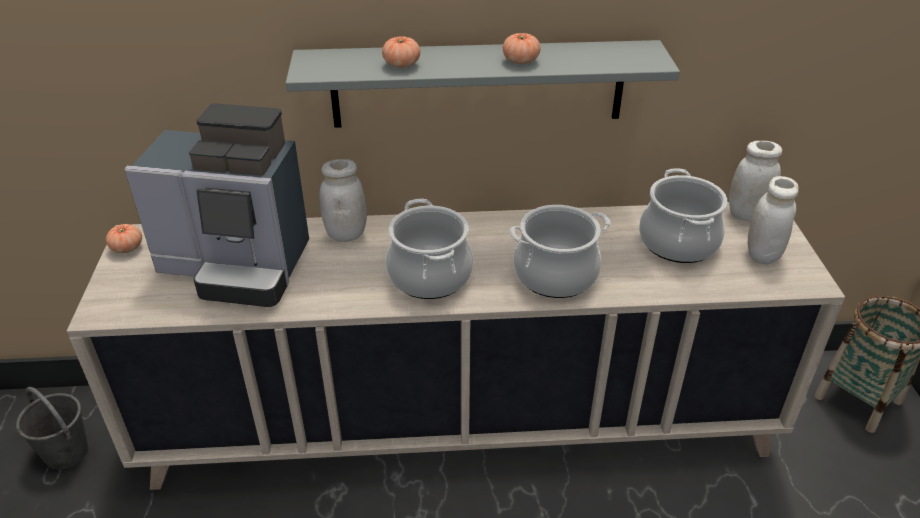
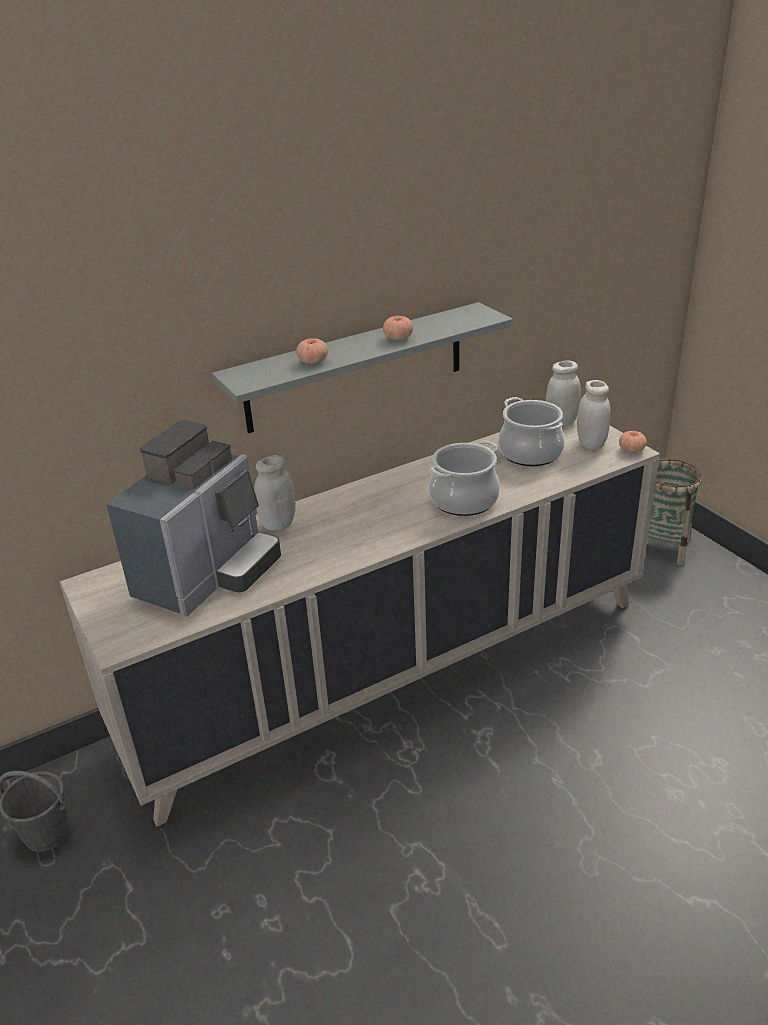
camera: 25 degrees left, 5 degrees down
(127, 248) = (91, 594): tomato -> tomato (631, 450)
(238, 266) = (208, 574): coffee machine -> coffee machine turned 45 degrees counterclockwise
(430, 276) = (372, 530): cooking pot -> none

